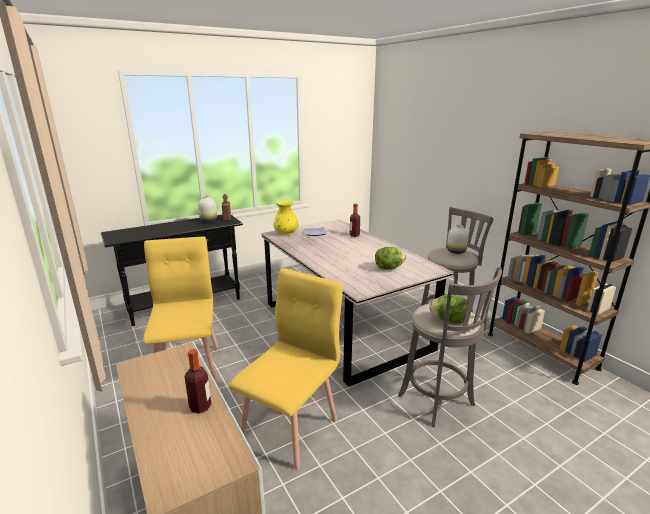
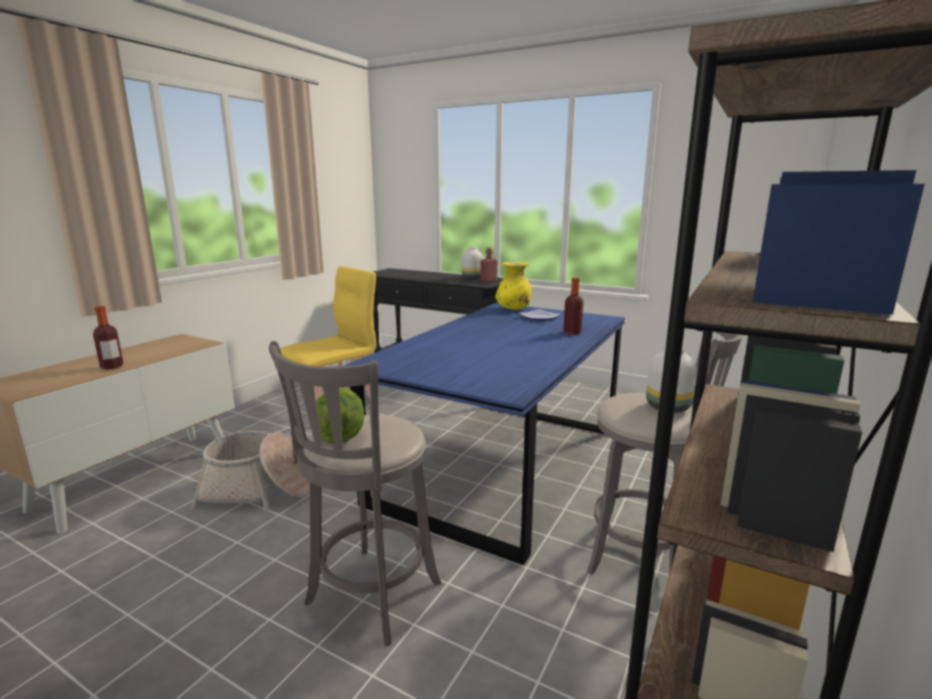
camera: 60 degrees right, 5 degrees down
(290, 428) = (259, 490): yellow chair -> basket
(345, 325) = (504, 463): grey dining table -> blue dining table
(389, 268) = (470, 366): lettuce -> none

